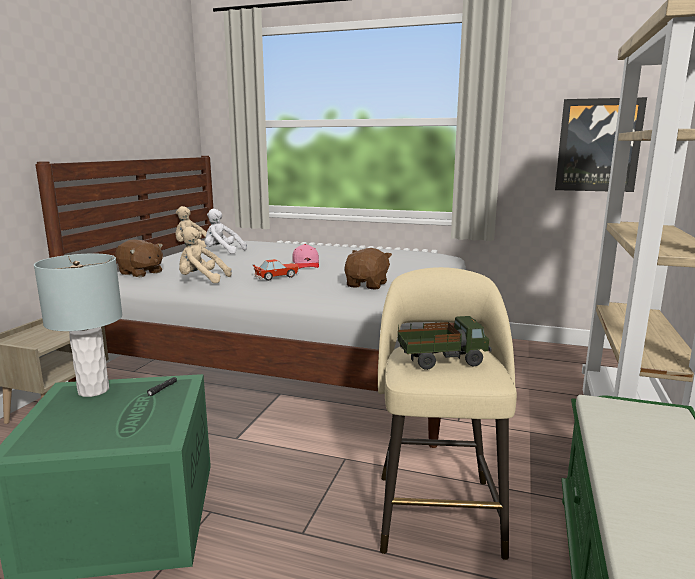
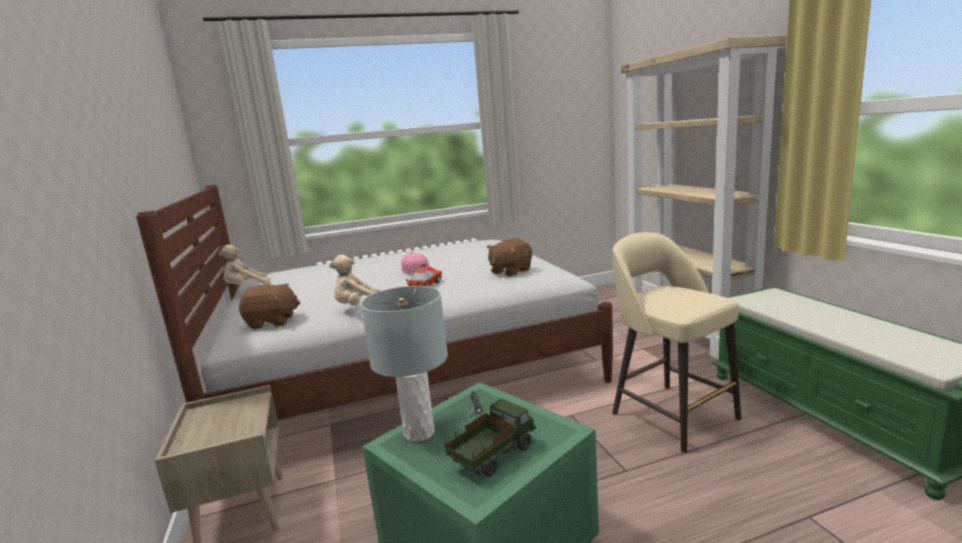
camera: 35 degrees left, 0 degrees up
(222, 252) = (303, 283): white plush toy -> none
(367, 285) = (510, 271): brown plush toy -> brown plush toy turned 120 degrees counterclockwise
(441, 361) = (677, 298): toy truck -> toy truck (493, 456)
(598, 145) = (577, 135): picture -> none

